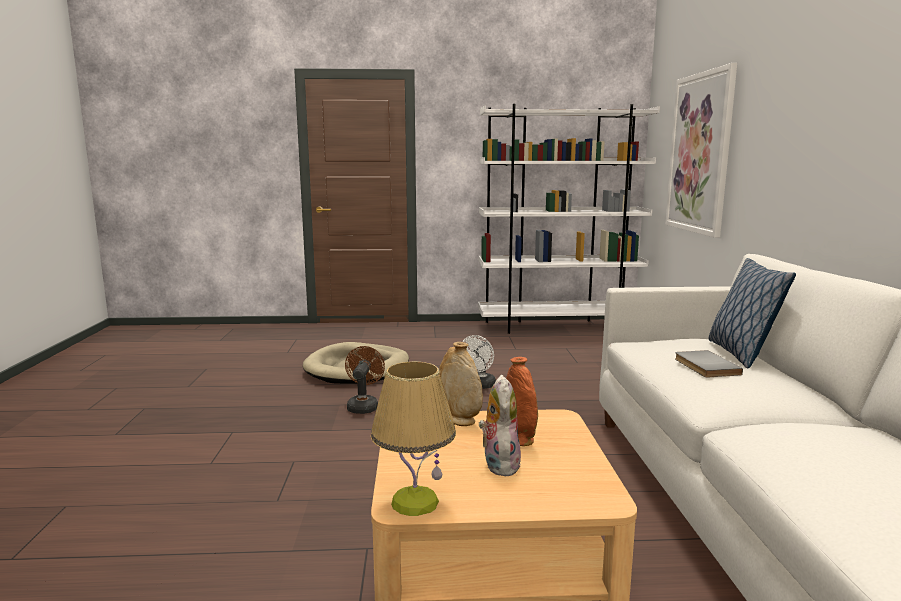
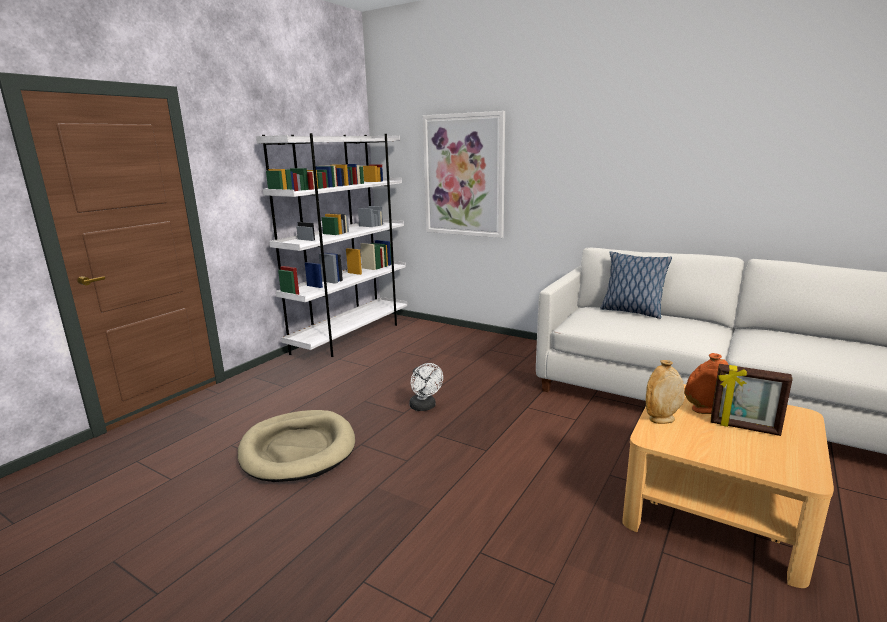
camera: 55 degrees left, 5 degrees up
(363, 406) = (397, 474): brown fan -> none
(414, 502) = (801, 472): table lamp -> none
(498, 464) = (744, 428): plush toy -> picture frame
(704, 366) = (657, 325): grey book -> none

